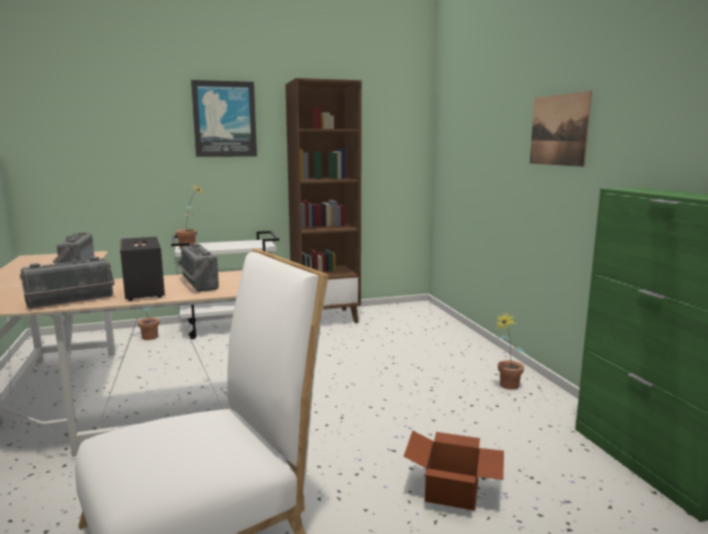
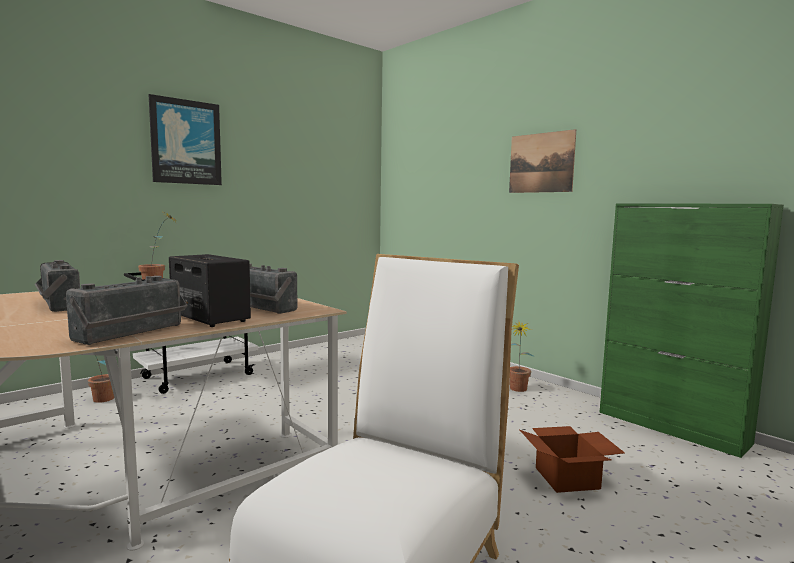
camera: 25 degrees left, 5 degrees down
(325, 318) = (297, 356): brown bookcase -> none

